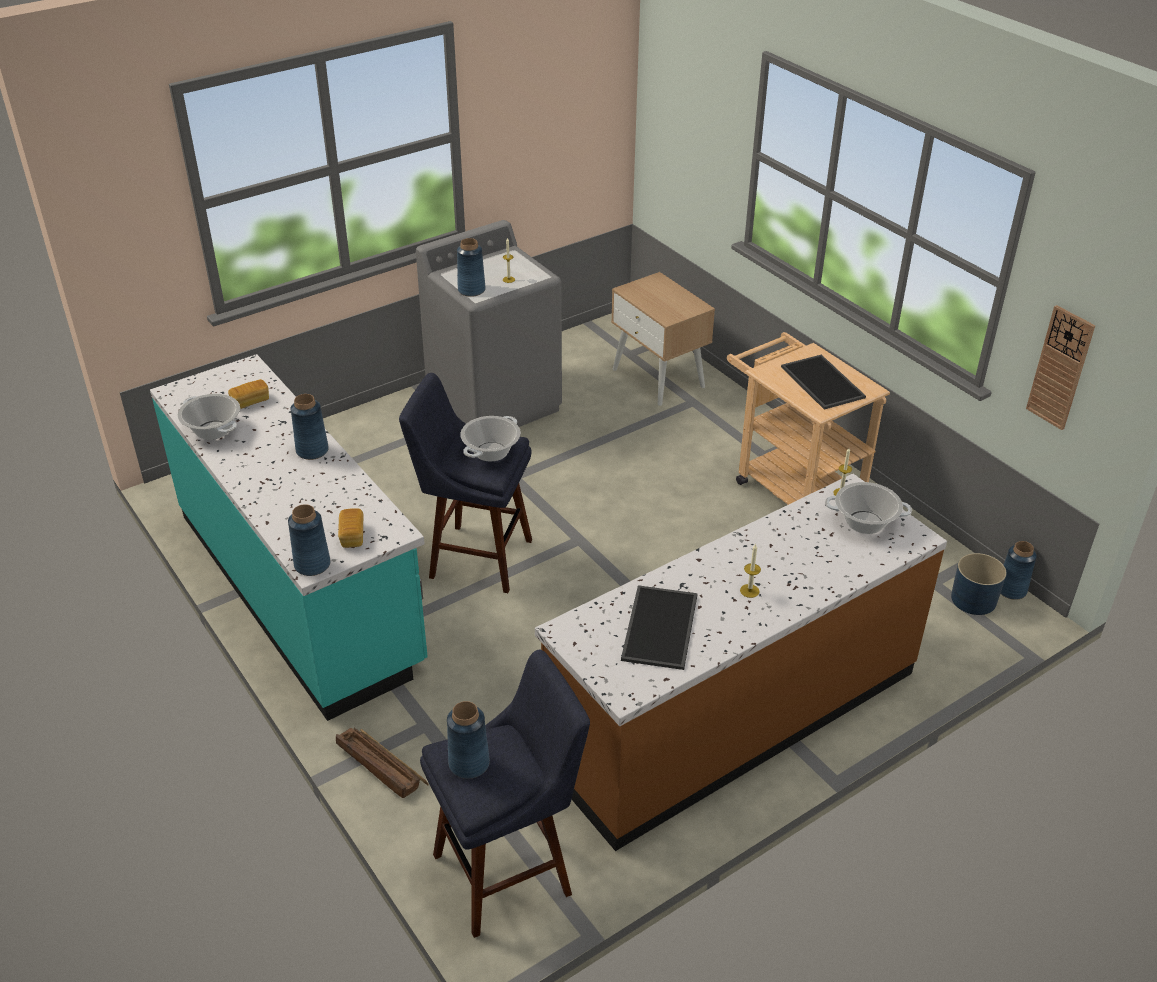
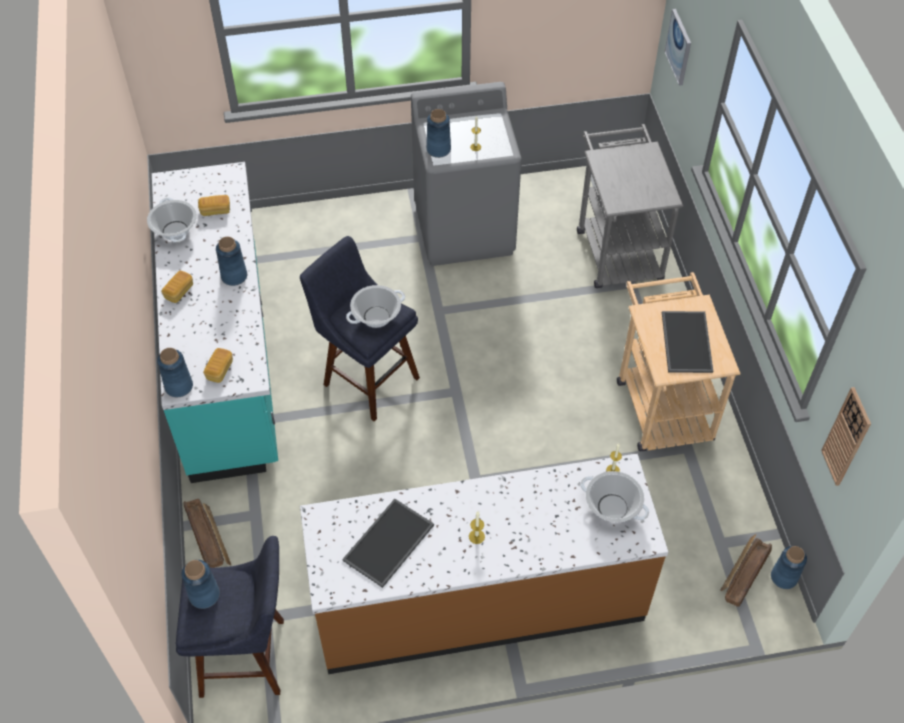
camera: 25 degrees right, 15 degrees up
(254, 481) = (179, 292): none -> bread
(659, 378) = (616, 248): beige nightstand -> grey cart
(672, 142) = (679, 47): none -> picture
(973, 600) = (744, 574): blue planter -> crate

